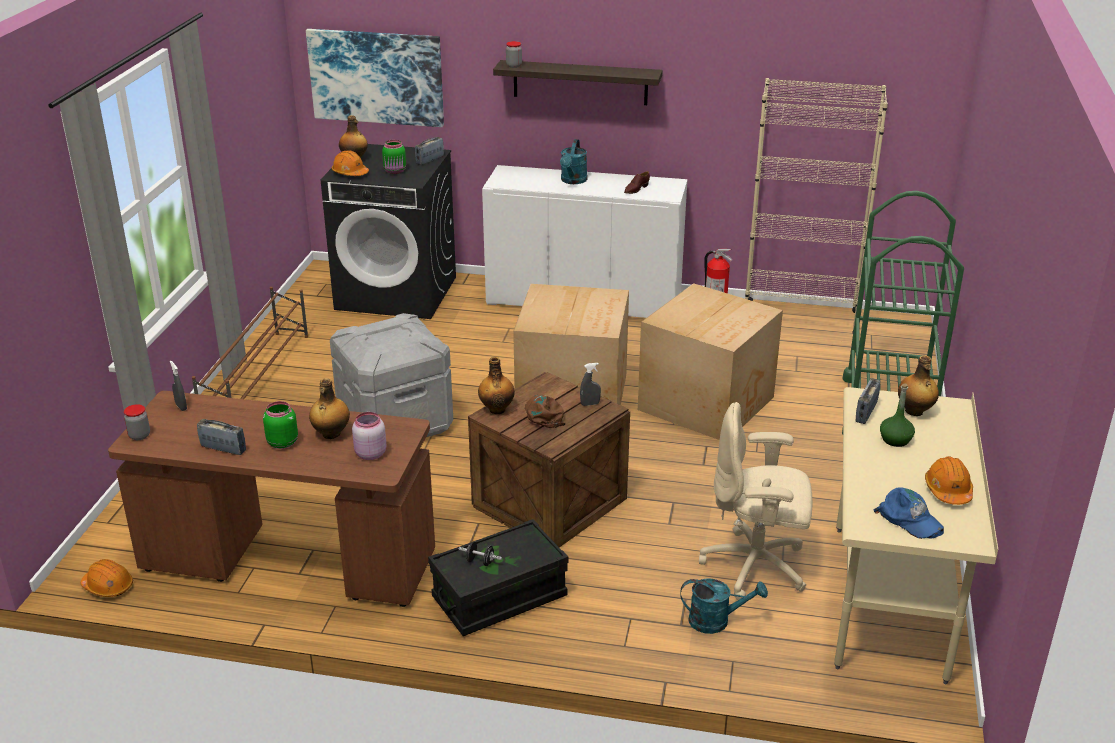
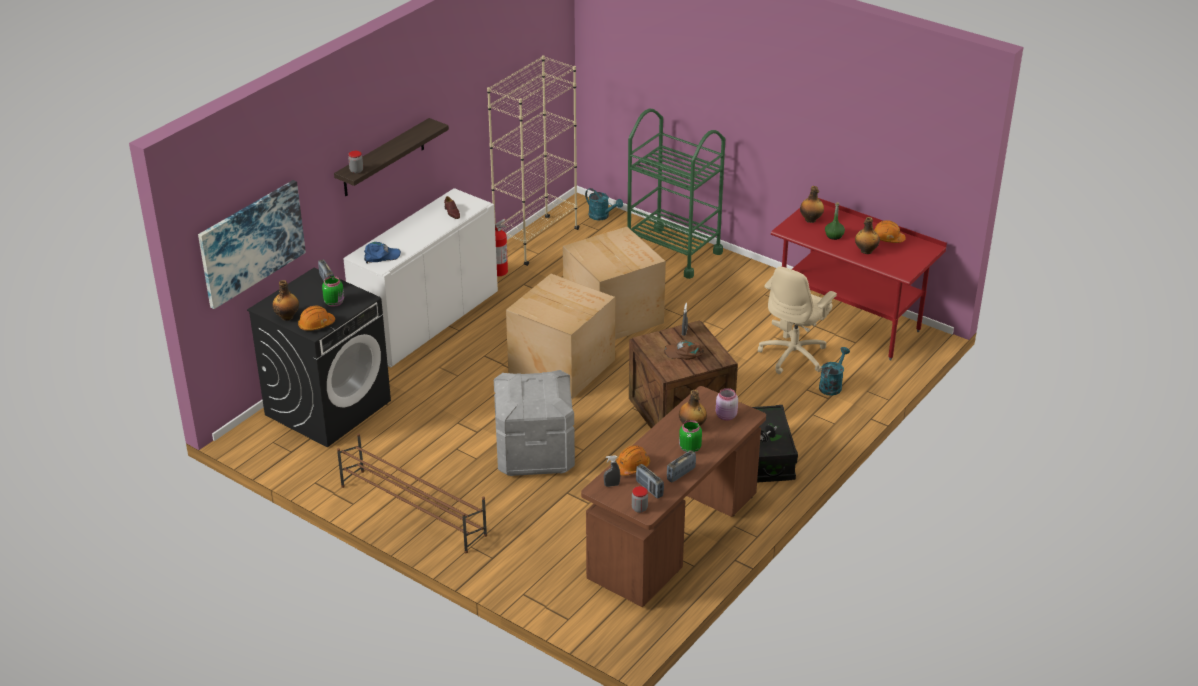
camera: 65 degrees left, 5 degrees up
(108, 586) = (650, 627): orange hard hat -> orange hard hat (631, 466)
(497, 409) = (665, 369): bottle -> bottle (865, 251)
(573, 181) = (411, 234): turquoise watering can -> turquoise watering can (602, 216)
(866, 412) = (802, 234): radio -> radio (649, 489)
(889, 601) = (849, 323): beige desk -> red desk
(909, 519) = (905, 258): blue cap -> blue cap (381, 256)

